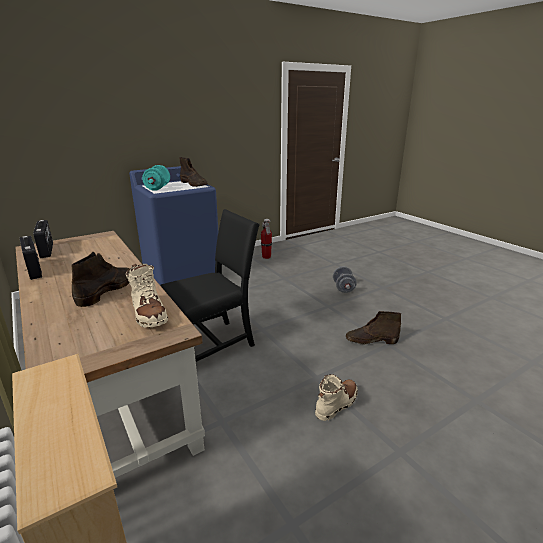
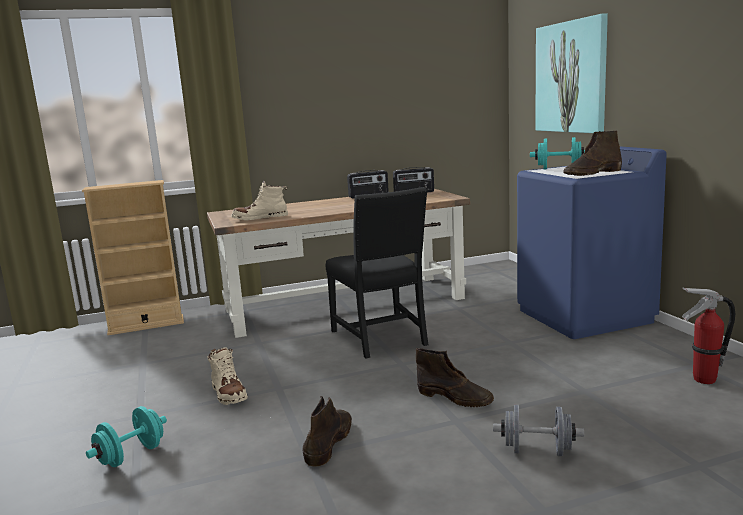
camera: 105 degrees right, 10 degrees down
(82, 121) = (571, 77): none -> picture
(107, 290) = (311, 209): brown boot -> brown boot (455, 398)
(447, 425) = (131, 455): none -> turquoise dumbbell

